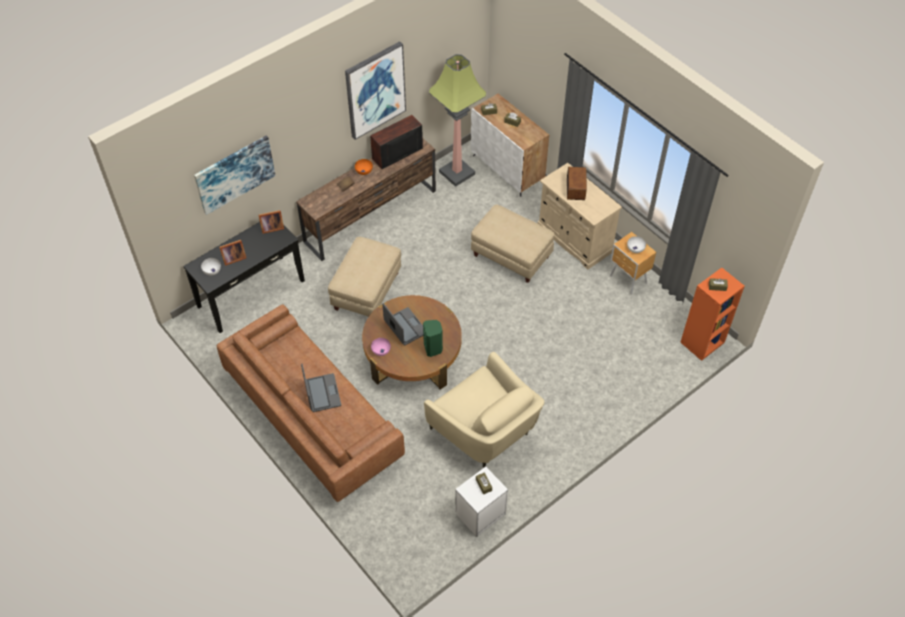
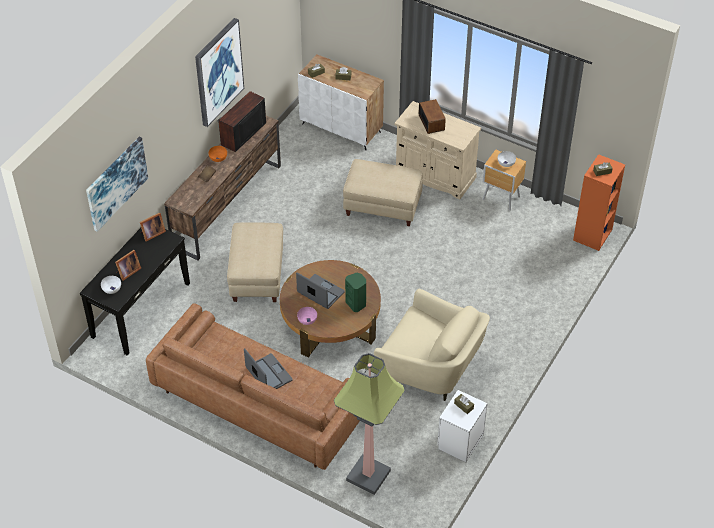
camera: 20 degrees left, 5 degrees down
(456, 173) = (293, 144): floor lamp -> floor lamp (367, 475)

